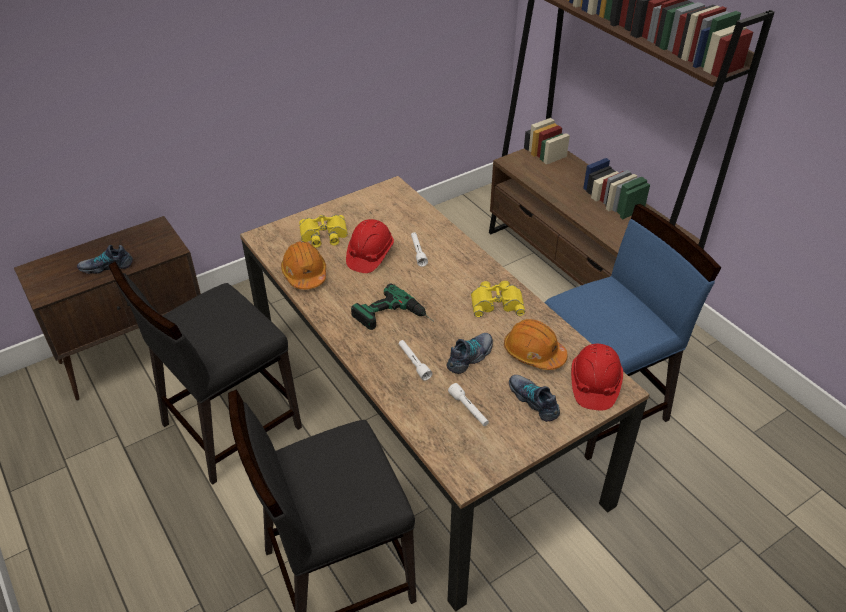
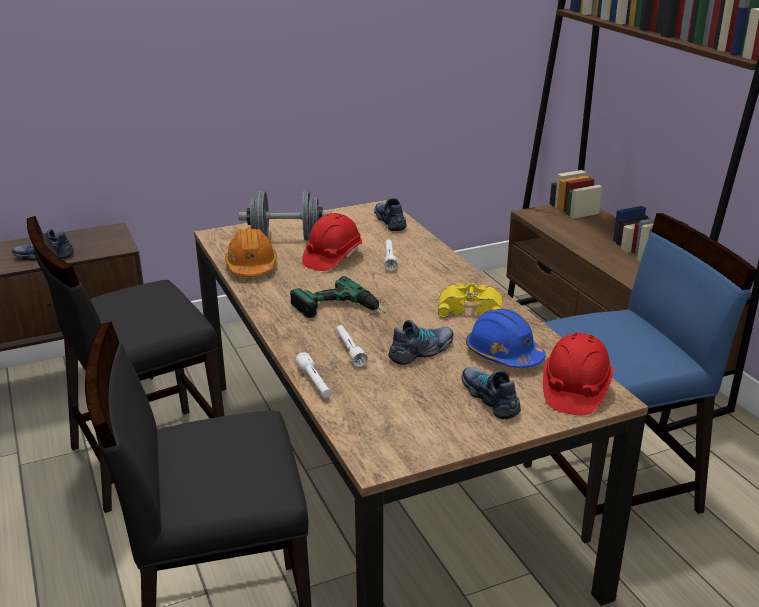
camera: 10 degrees right, 15 degrees down
(323, 235) = (286, 238): yellow binoculars -> grey dumbbell
(406, 204) = (390, 221): none -> shoe
(469, 409) = (403, 398): white flashlight -> white flashlight (314, 383)
(533, 353) = (503, 354): orange hard hat -> blue hard hat

